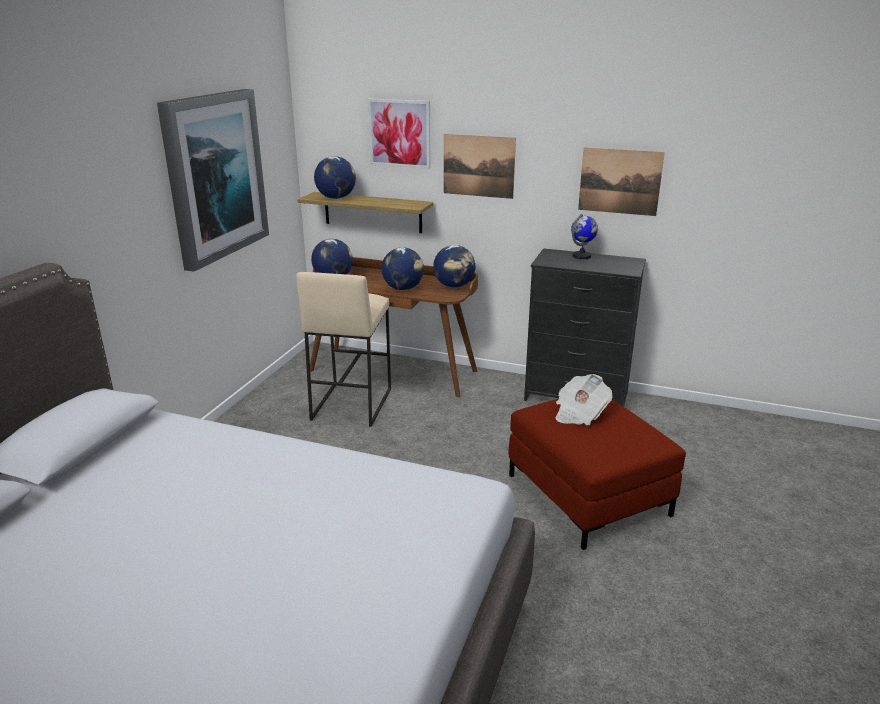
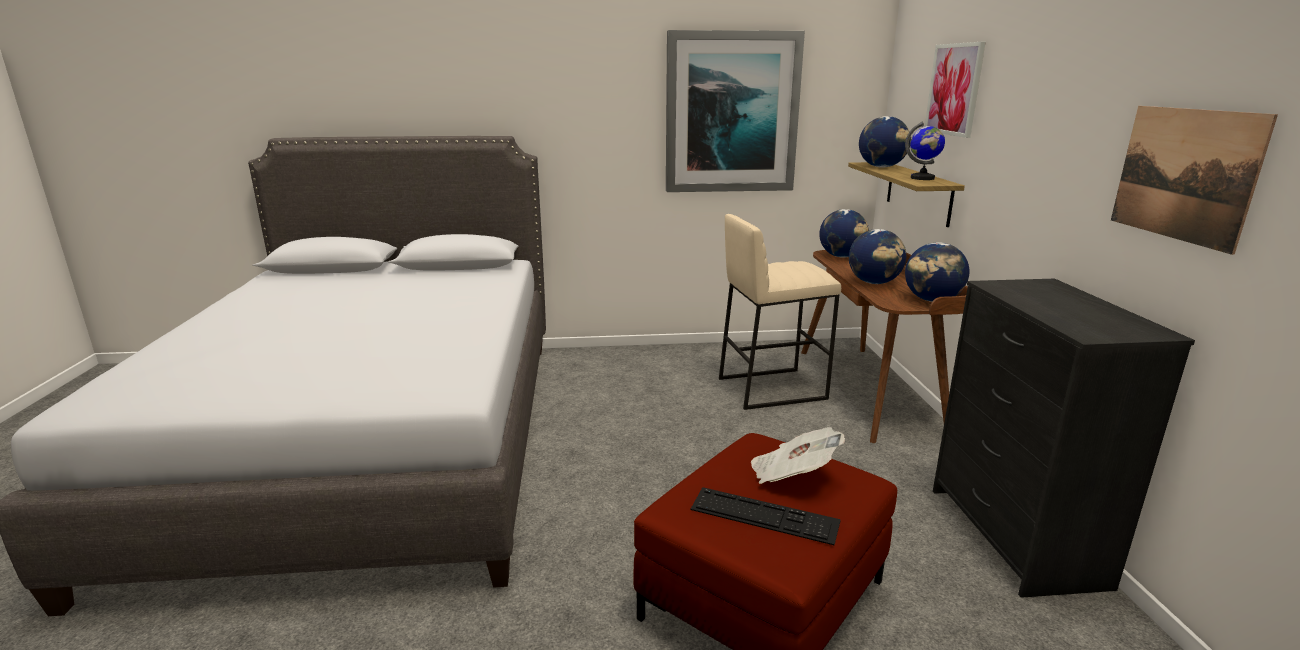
camera: 65 degrees right, 5 degrees down
(478, 166) = (1013, 136): picture -> none
(582, 256) = (1079, 300): globe -> globe (922, 178)
(616, 435) = (764, 515): none -> keyboard

